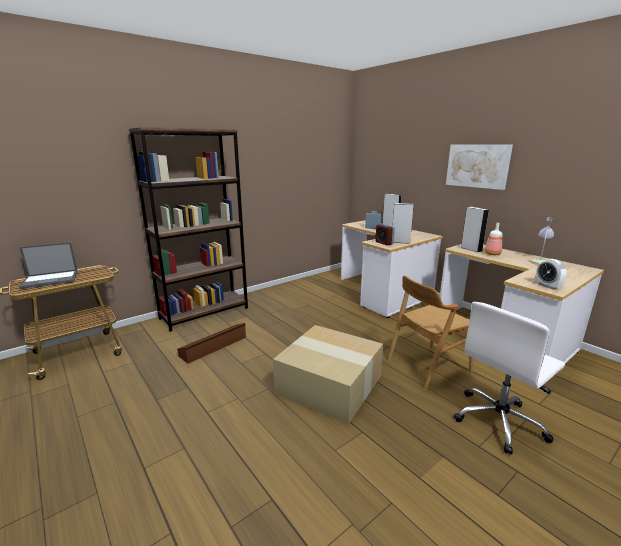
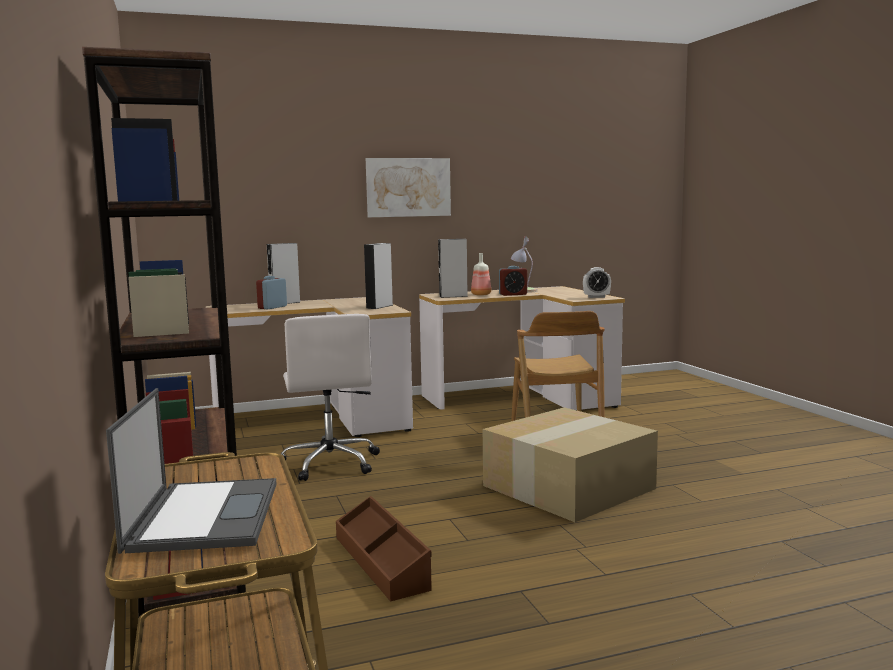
camera: 70 degrees left, 10 degrees down
(384, 243) = (374, 310): alarm clock -> alarm clock (513, 294)
(499, 421) = (665, 431): white office chair -> white office chair (330, 463)

